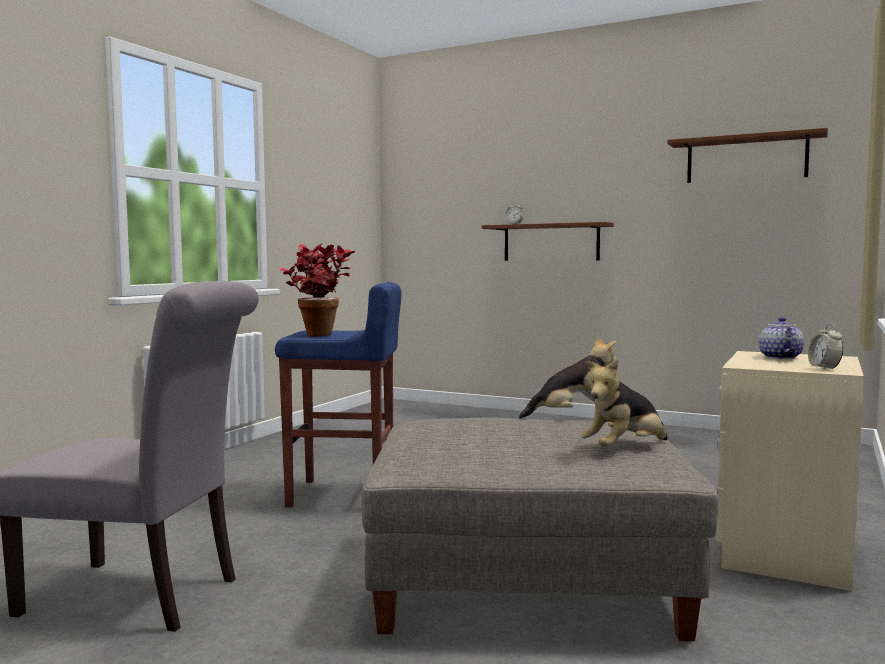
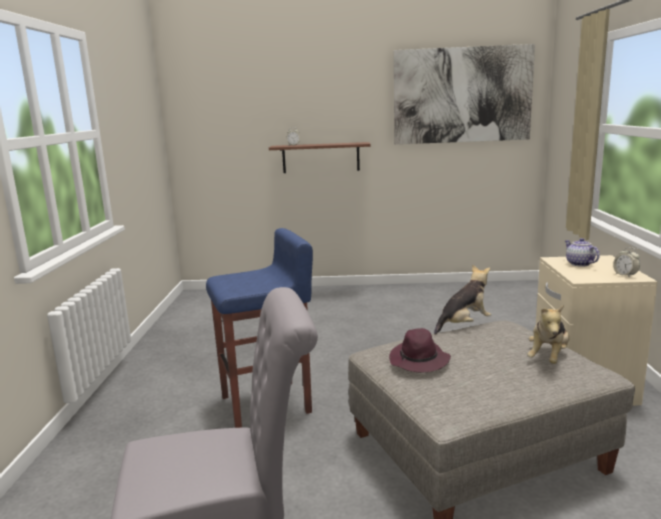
camera: 25 degrees left, 10 degrees up
(318, 334) = (242, 285): potted plant -> none
(451, 429) = (419, 361): none -> purple hat
(746, 159) = (462, 95): brown shelf -> picture

